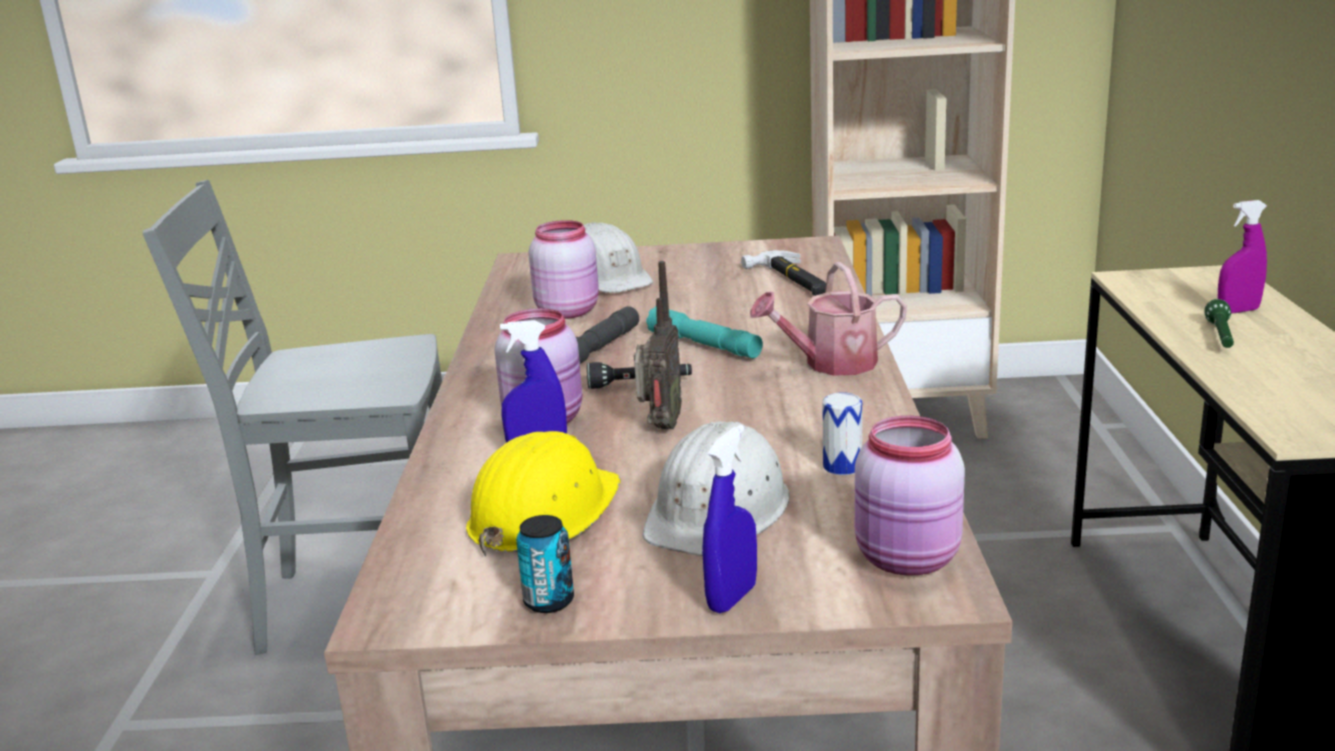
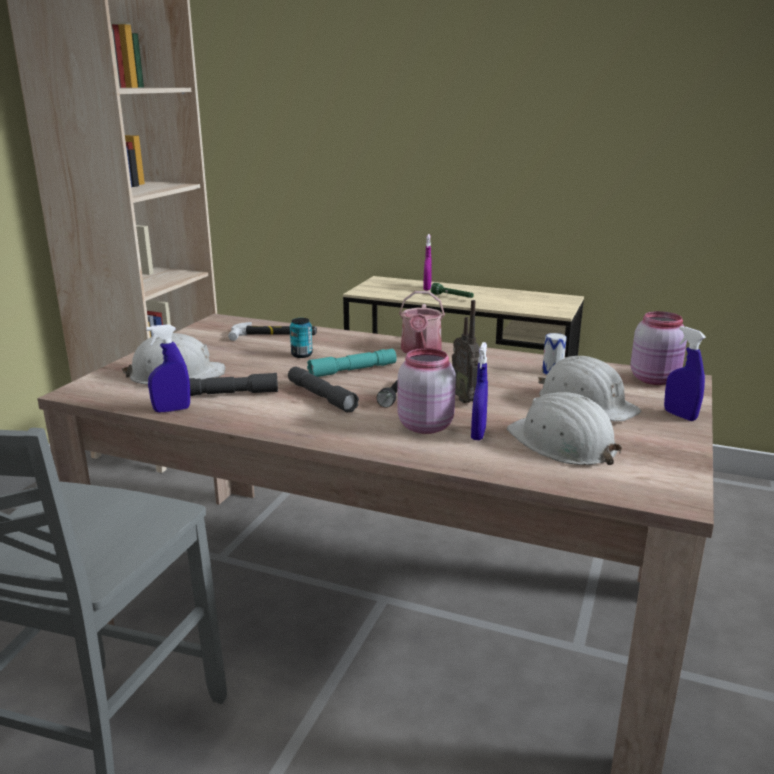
camera: 70 degrees left, 0 degrees up
(504, 302) = (172, 410): none -> blue spray bottle
(543, 513) = (562, 443): yellow hard hat -> white hard hat
(549, 601) = (671, 455): can -> can (301, 355)
(568, 311) = (229, 394): pink jar -> grey flashlight
(660, 427) = (467, 399): radio -> radio turned 150 degrees counterclockwise

